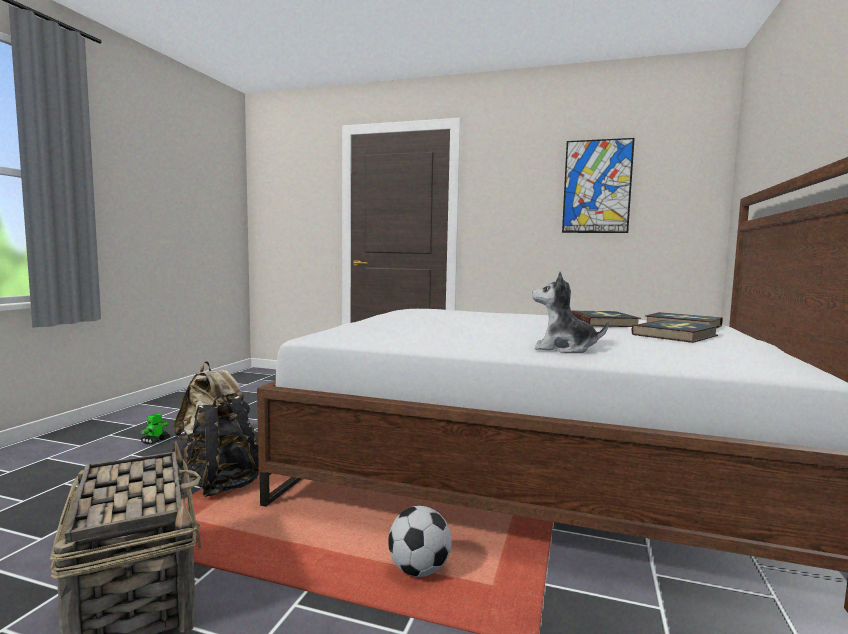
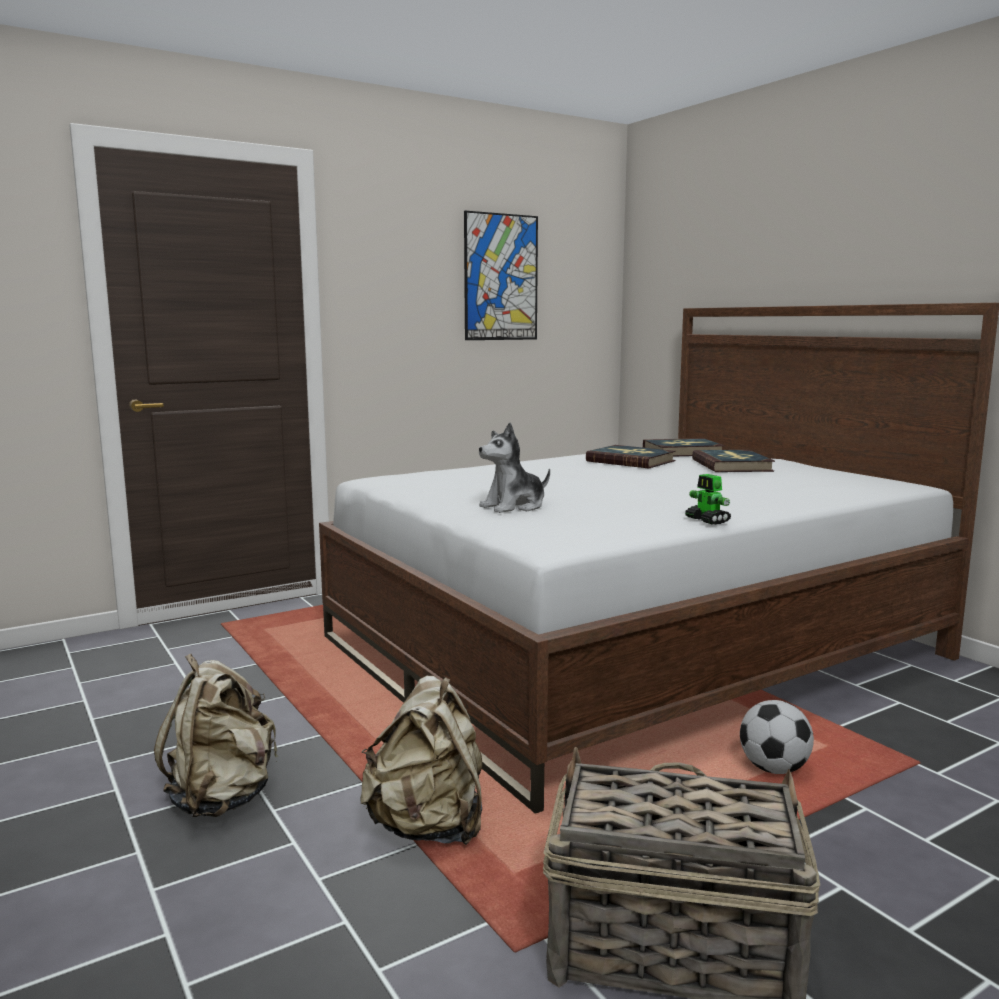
camera: 50 degrees left, 5 degrees up
(155, 441) = (122, 853): toy robot -> toy robot (707, 521)
(223, 485) = (428, 827): black backpack -> beige backpack
(564, 349) = (764, 500): plush toy -> plush toy (514, 506)

